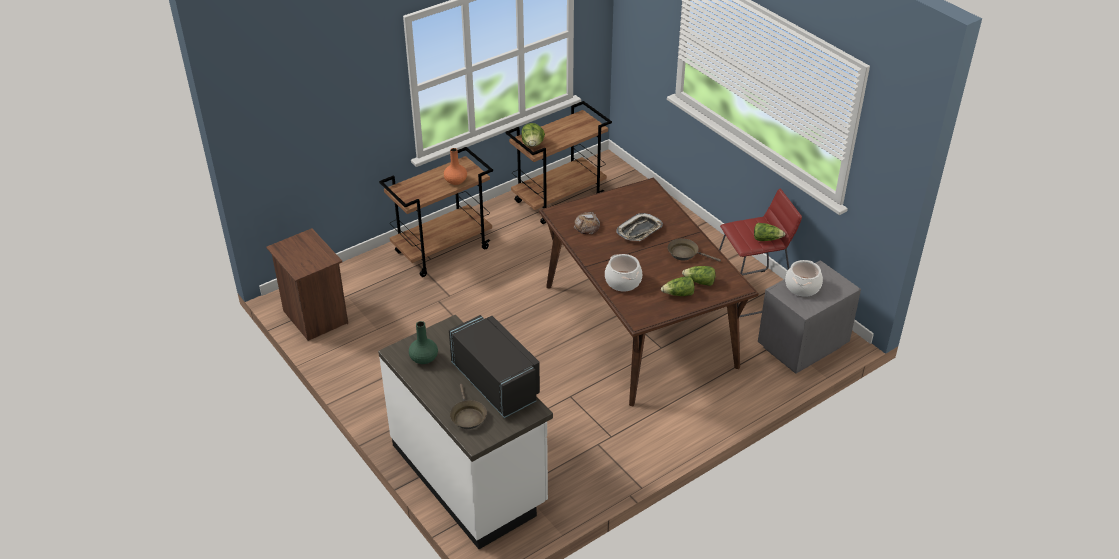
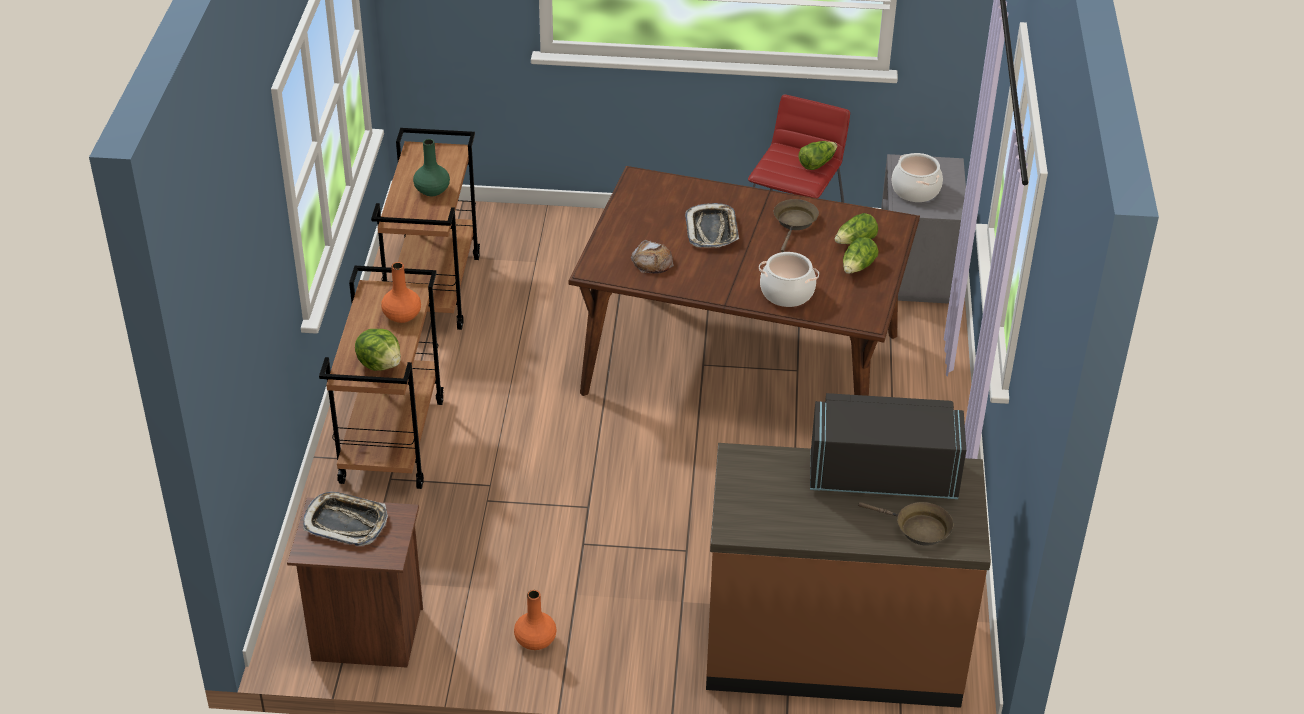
camera: 50 degrees left, 0 degrees up
(307, 247) = (346, 523): none -> tray
(365, 370) = (536, 641): none -> orange vase
(424, 358) = (773, 511): green vase -> green vase (432, 190)
(470, 475) = (833, 647): white counter -> brown counter
(533, 144) = (417, 216): lettuce -> lettuce (380, 364)
(685, 253) = (794, 223): brown frying pan -> brown frying pan turned 135 degrees clockwise

